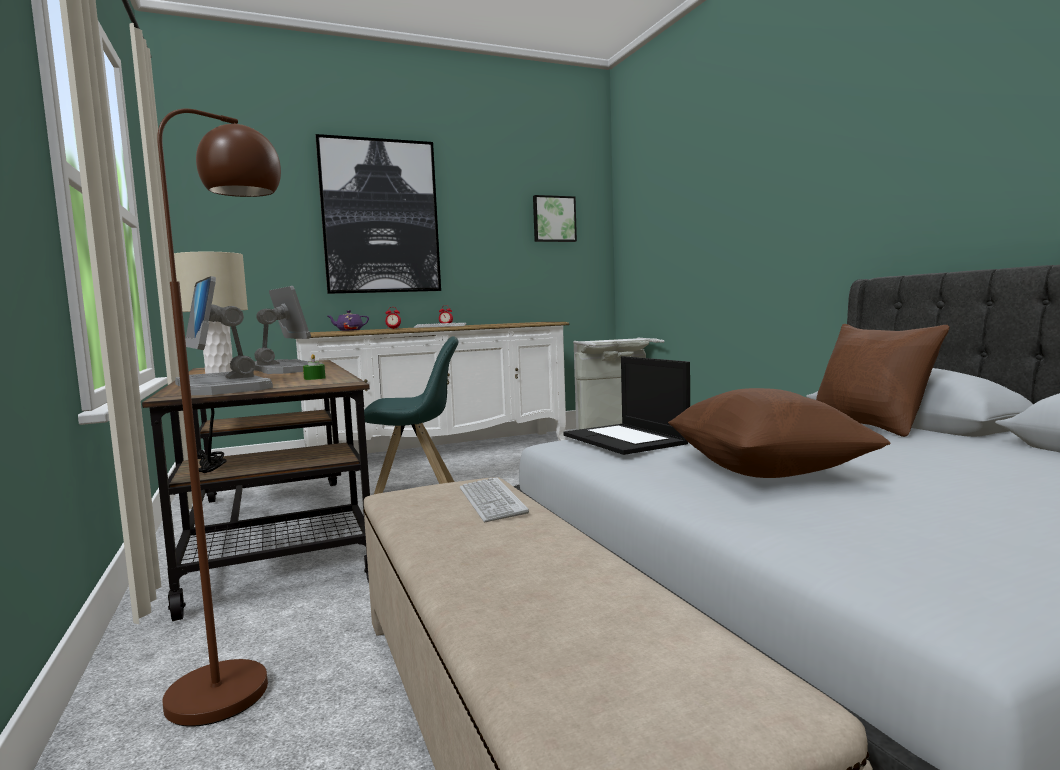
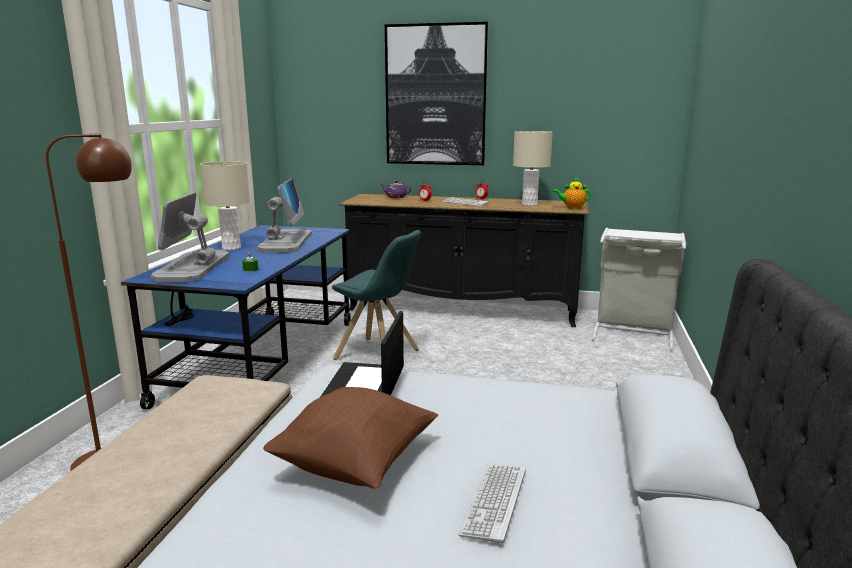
camera: 35 degrees right, 10 degrees up
(276, 534) = (263, 360): brown desk -> blue desk
(441, 452) = (462, 310): white dresser -> black dresser
(491, 501) = (227, 409): keyboard -> keyboard (494, 502)
(504, 323) = (529, 204): none -> beige table lamp
(548, 321) = (572, 208): none -> teapot
(553, 219) = (614, 94): picture -> none
(871, 425) = (604, 442): brown pillow -> none

